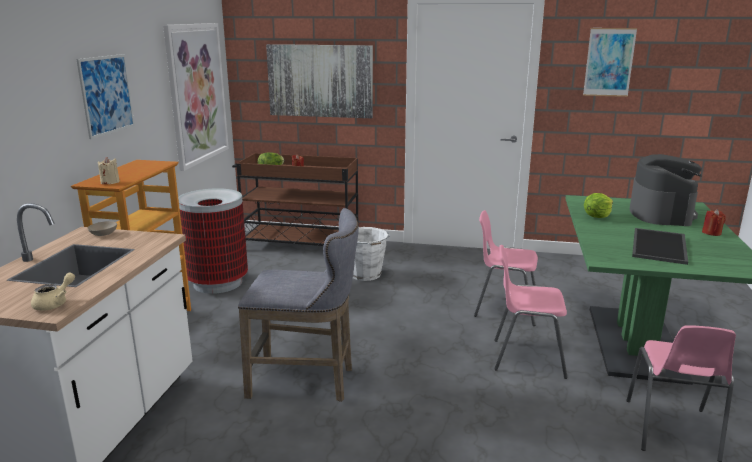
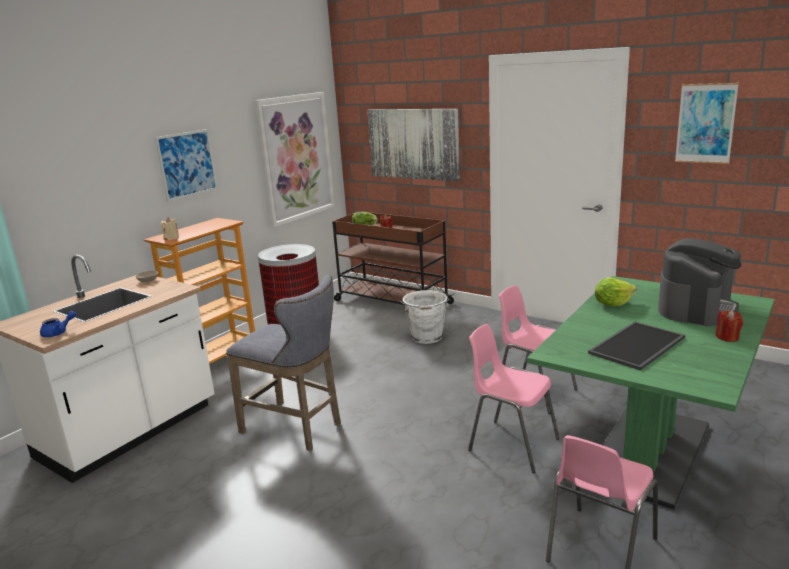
camera: 25 degrees right, 0 degrees up
(55, 303) = (58, 333): beige teapot -> blue teapot

